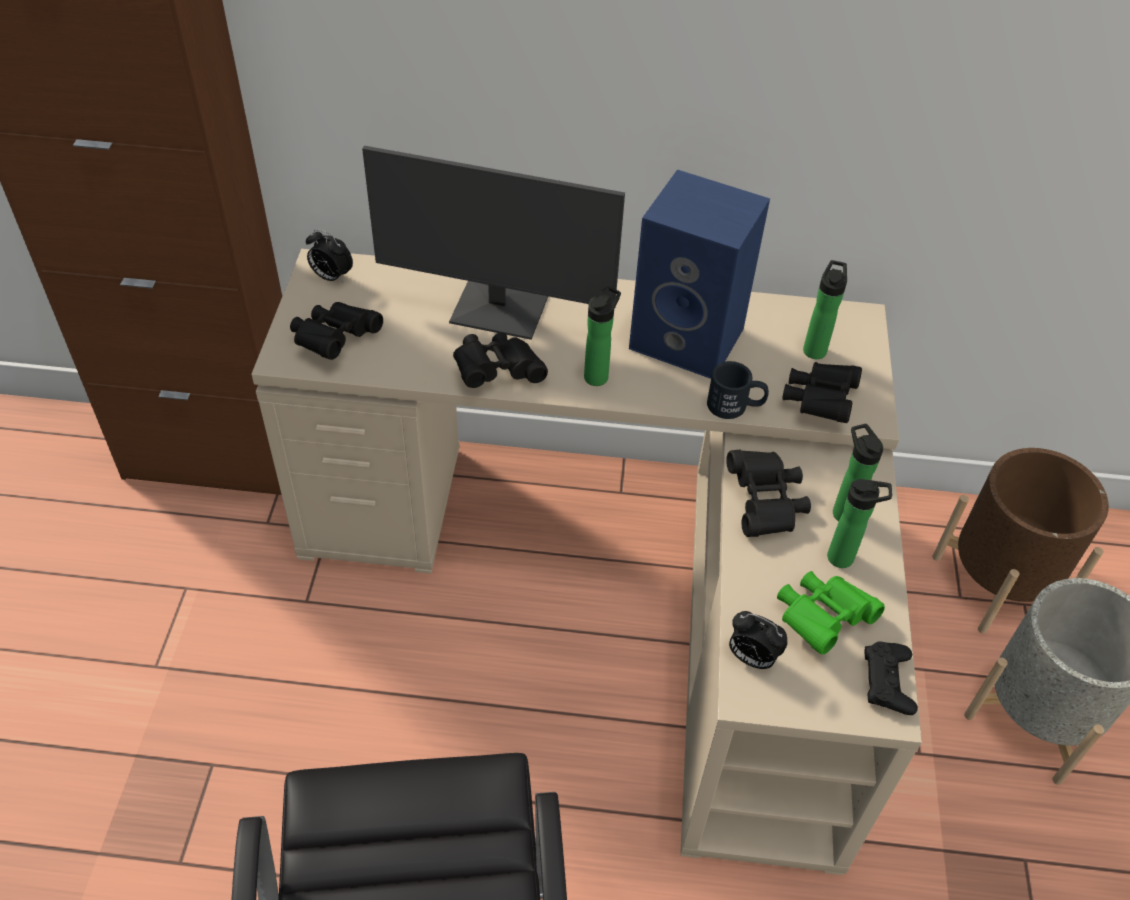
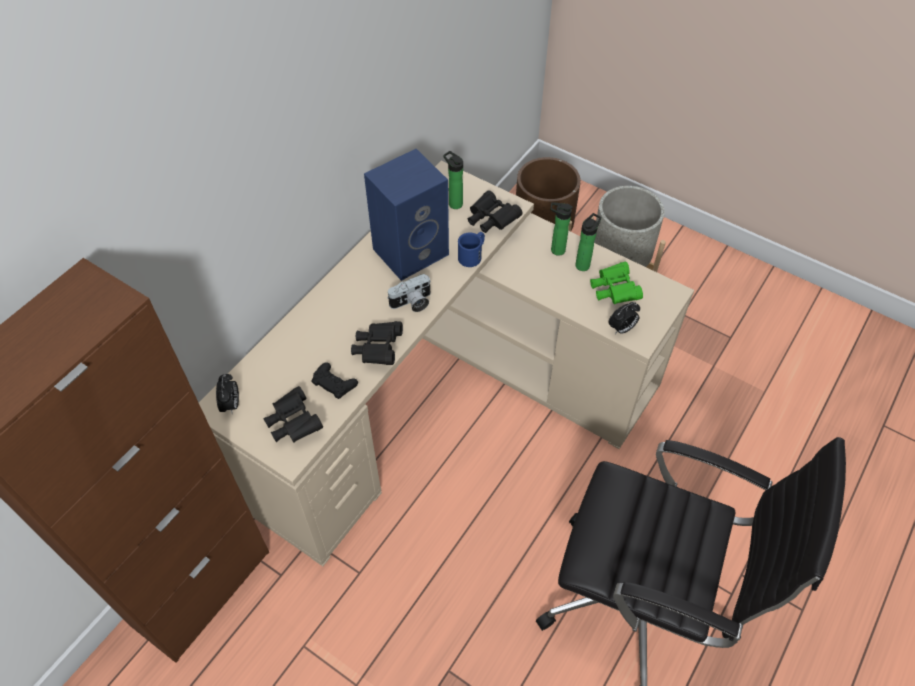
camera: 60 degrees left, 5 degrees up
(331, 277) = (231, 405): alarm clock -> alarm clock turned 60 degrees counterclockwise
(499, 311) = (328, 327): monitor -> none
(598, 375) = (412, 303): bottle -> camera
(735, 406) = (472, 255): black mug -> blue mug
(765, 504) = (534, 278): black binoculars -> none
(888, 681) = (658, 284): black game controller -> black game controller (334, 383)

